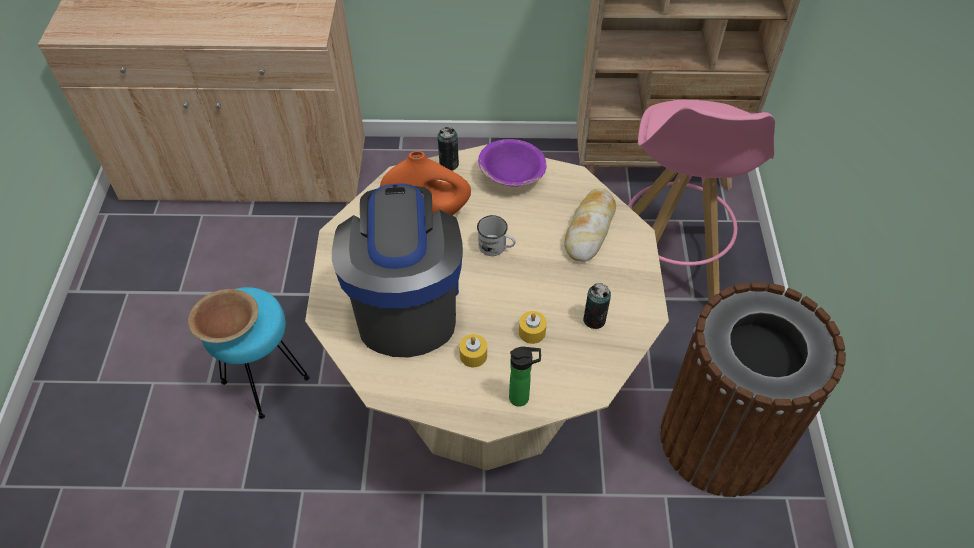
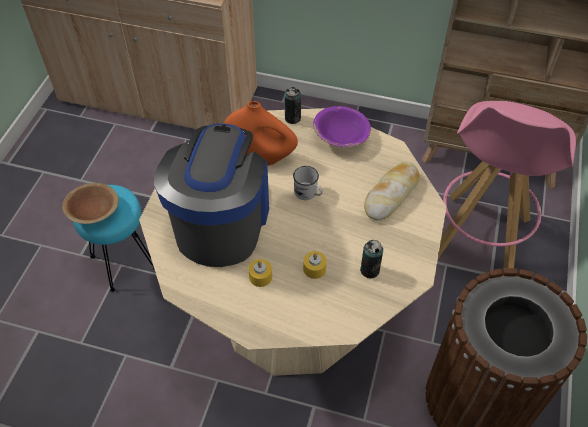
camera: 15 degrees right, 0 degrees up
(522, 398) = (288, 320): bottle -> none

